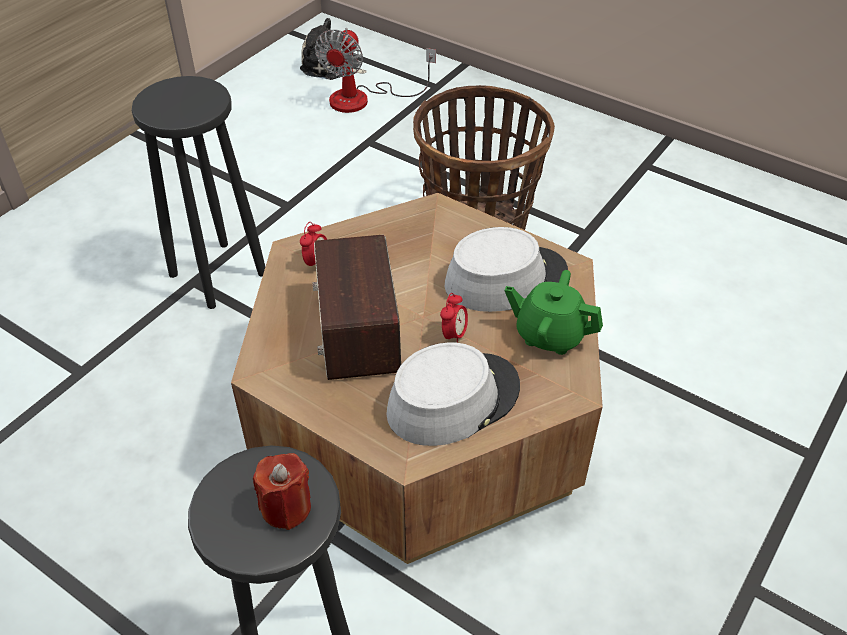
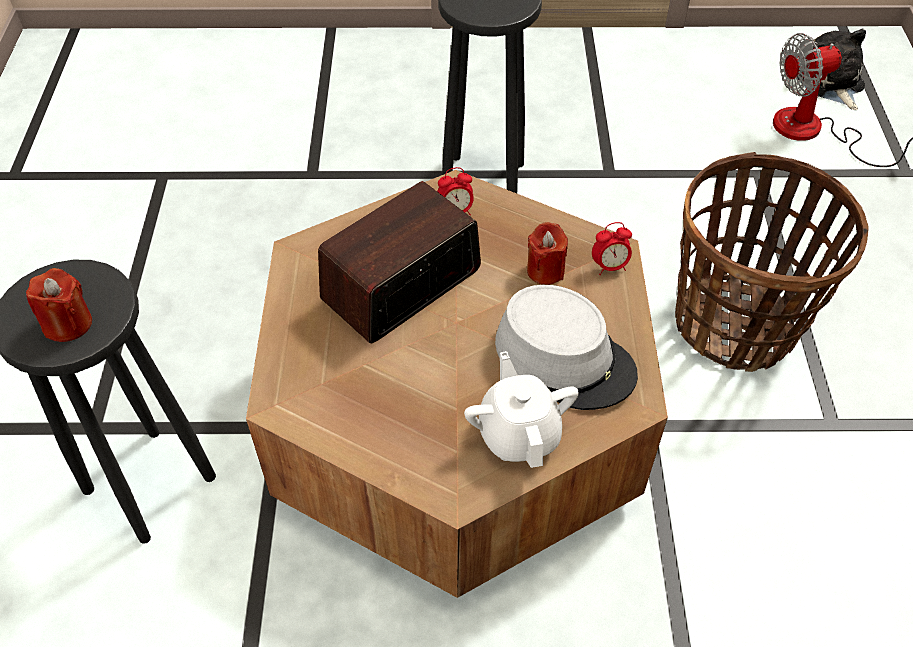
camera: 55 degrees right, 5 degrees up
(420, 248) = (545, 270): none -> red candle
(453, 335) = (452, 358): alarm clock -> alarm clock (609, 267)
(453, 399) = (370, 400): grey hat -> none
(549, 334) = (519, 434): green teapot -> white teapot

